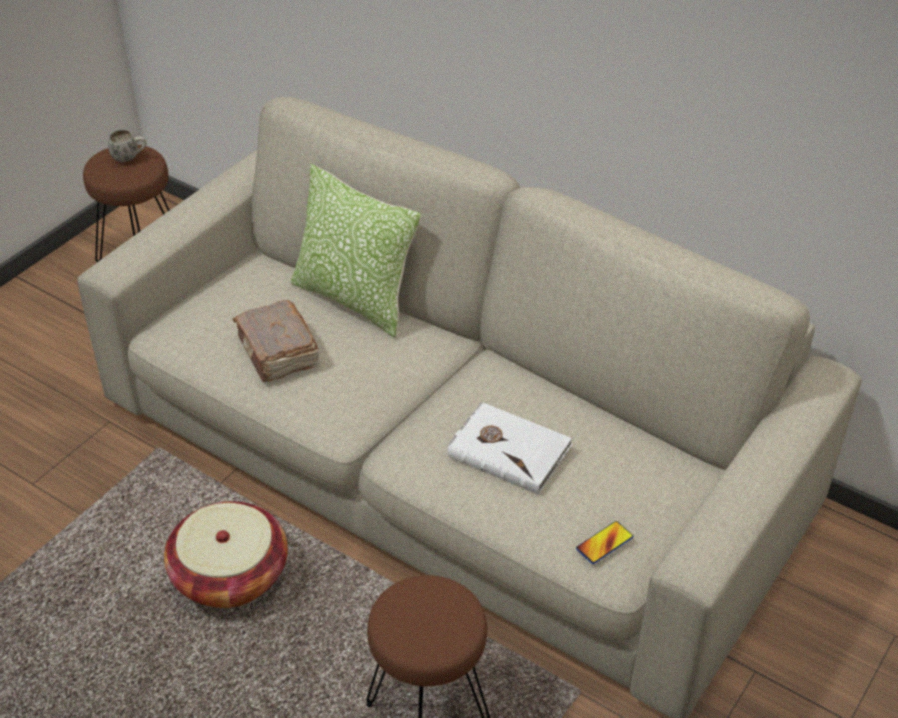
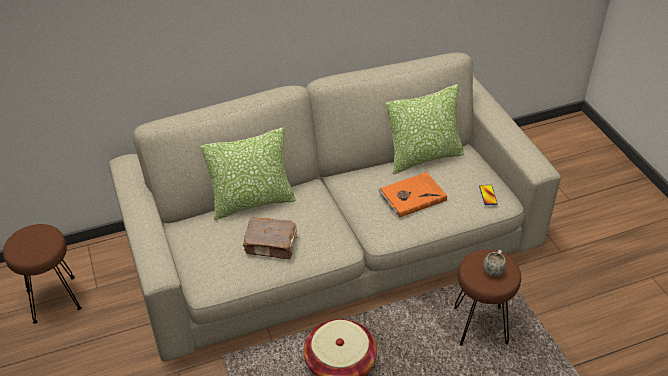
camera: 55 degrees left, 0 degrees up
(130, 158) = (30, 237): white mug -> white mug (494, 269)
(509, 450) = (411, 196): white book -> orange book
(628, 428) = (423, 157): none -> pillow

